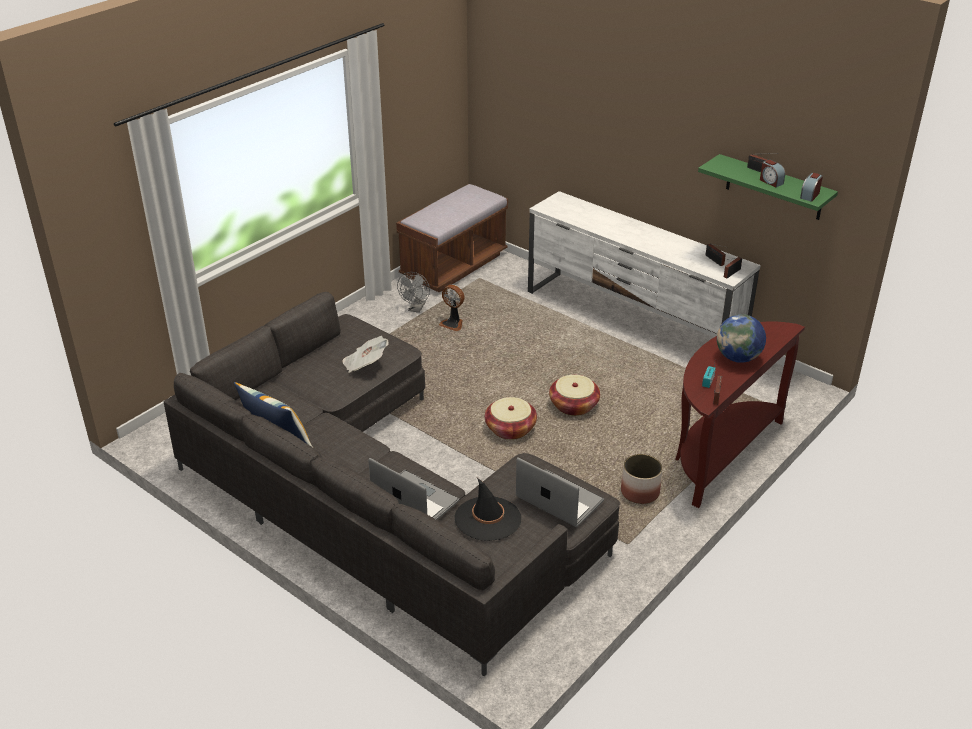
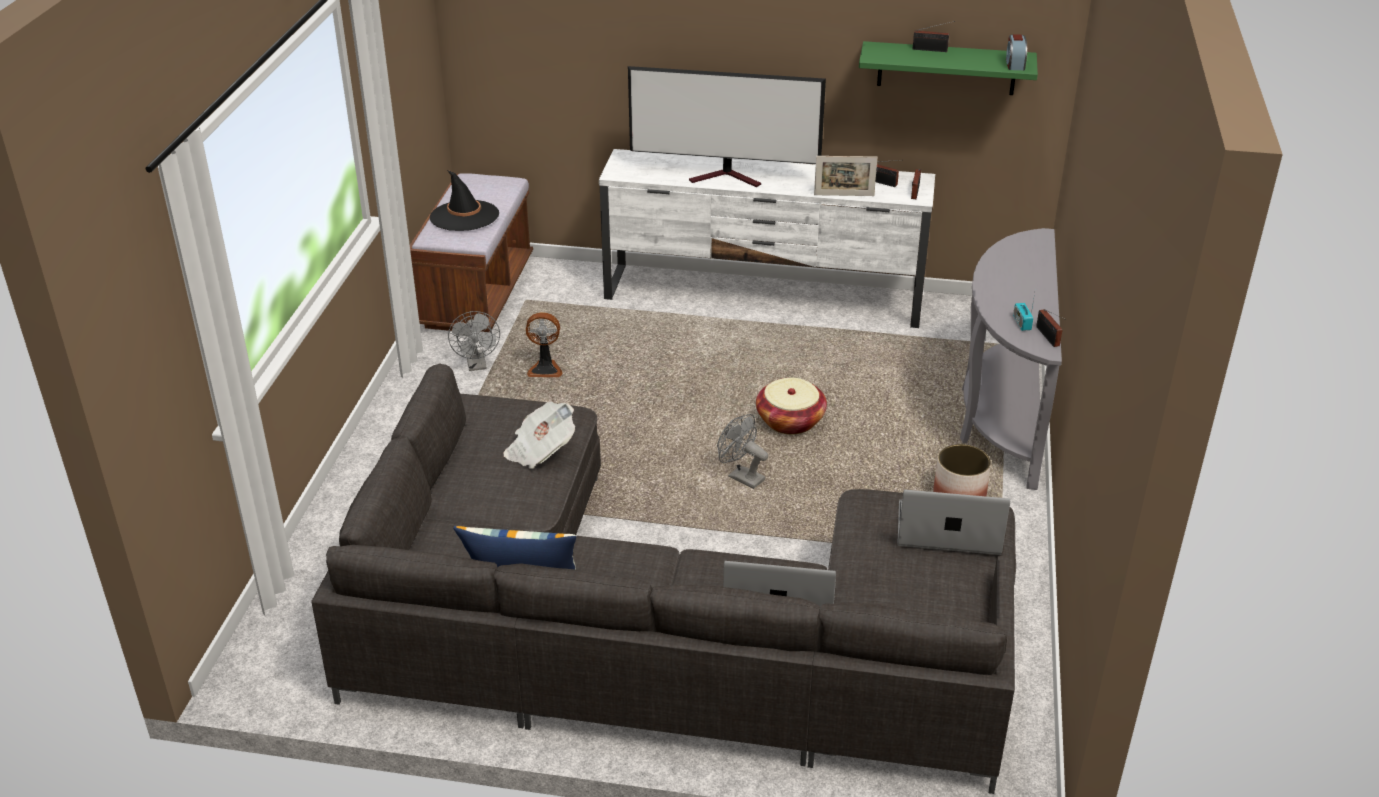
camera: 30 degrees left, 0 degrees up
(488, 519) = (891, 587): black hat -> black hat (464, 216)
(510, 429) = (741, 477): basket -> grey fan
(613, 229) = (728, 177): none -> television
(678, 262) = (844, 195): none -> picture frame
(720, 453) = (1002, 418): brown console table -> grey console table
(738, 358) = (1024, 286): globe -> none
(770, 182) = (956, 59): alarm clock -> none

